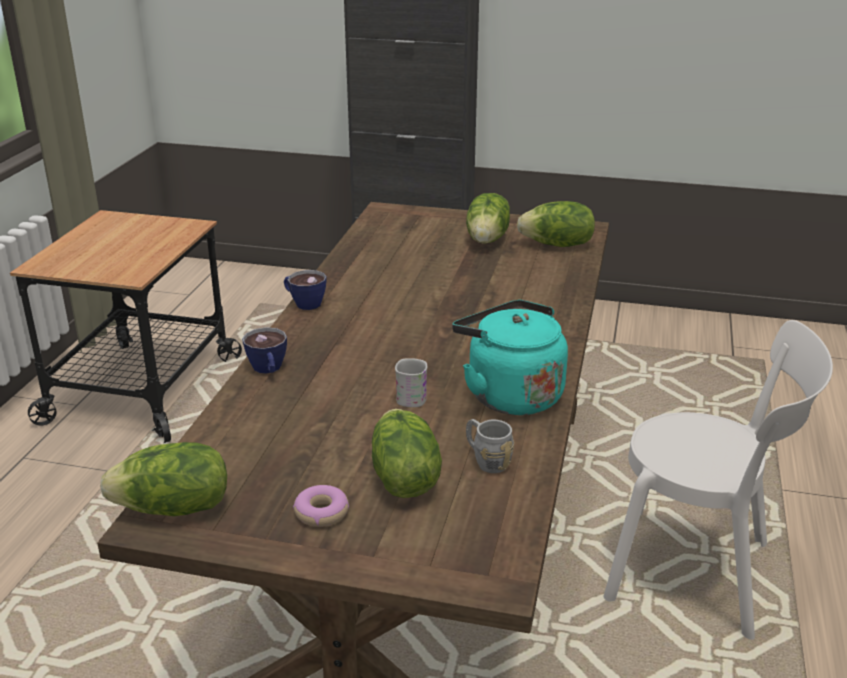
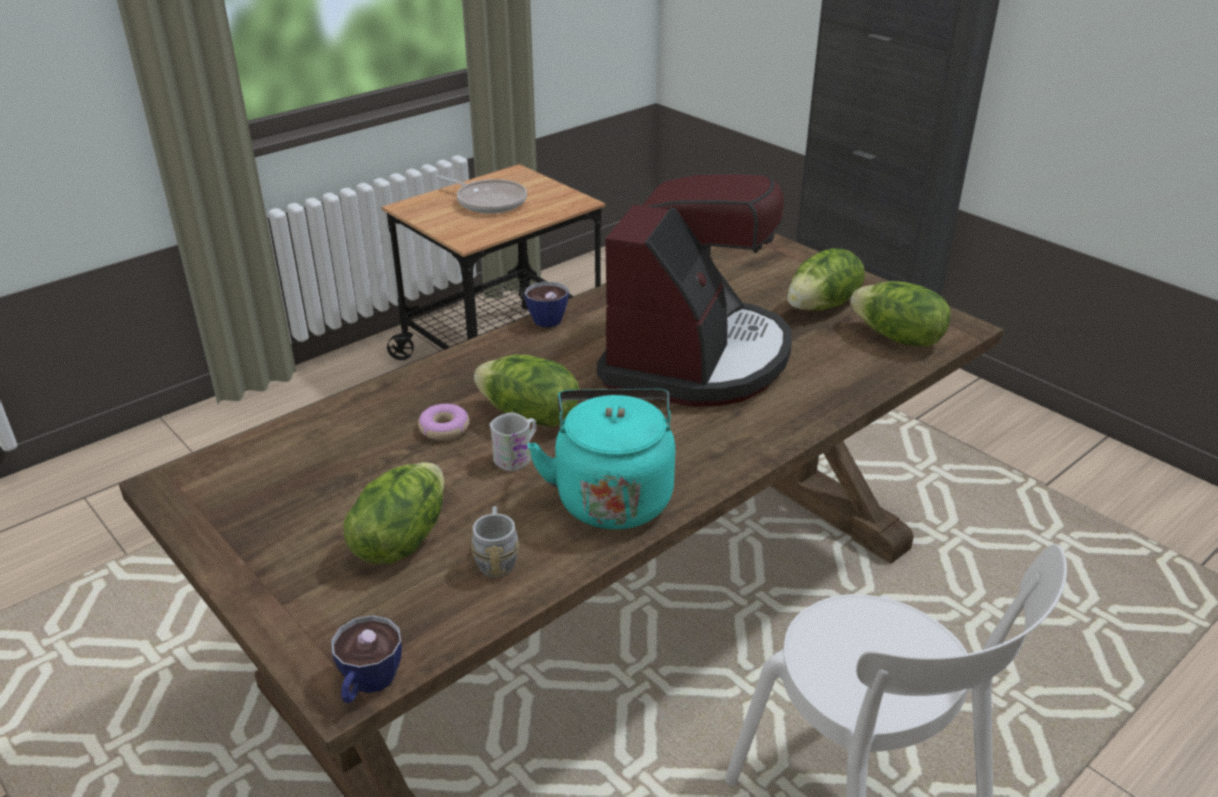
camera: 35 degrees right, 5 degrees up
(111, 243) = (488, 201): none -> frying pan
(173, 509) = (199, 480): lettuce -> lettuce (529, 416)
(268, 370) = (429, 377): cup -> cup (367, 685)
(321, 512) = (295, 539): donut -> donut (444, 428)
(449, 295) = (696, 358): none -> coffee machine

